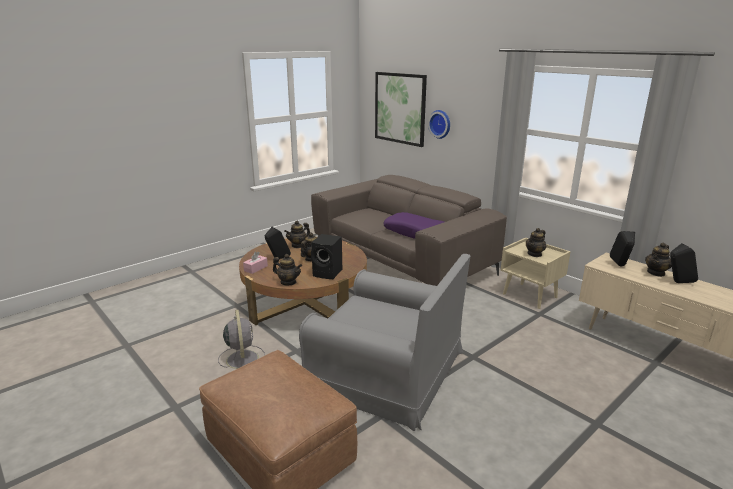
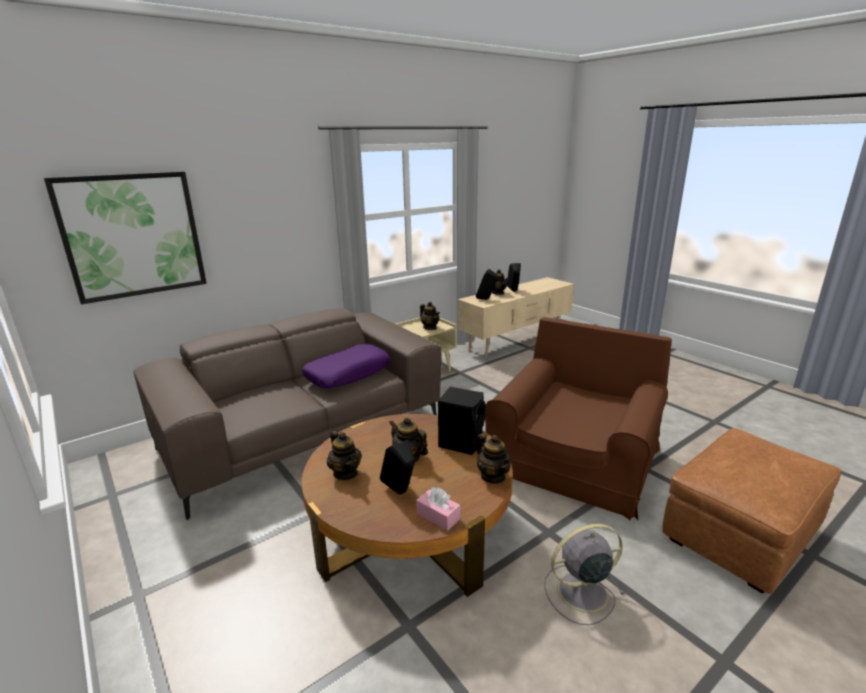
camera: 85 degrees left, 0 degrees up
(288, 282) = (493, 476): teapot -> teapot turned 120 degrees clockwise
(387, 371) = (574, 460): grey armchair -> brown armchair
(440, 124) = (231, 240): wall clock -> none

